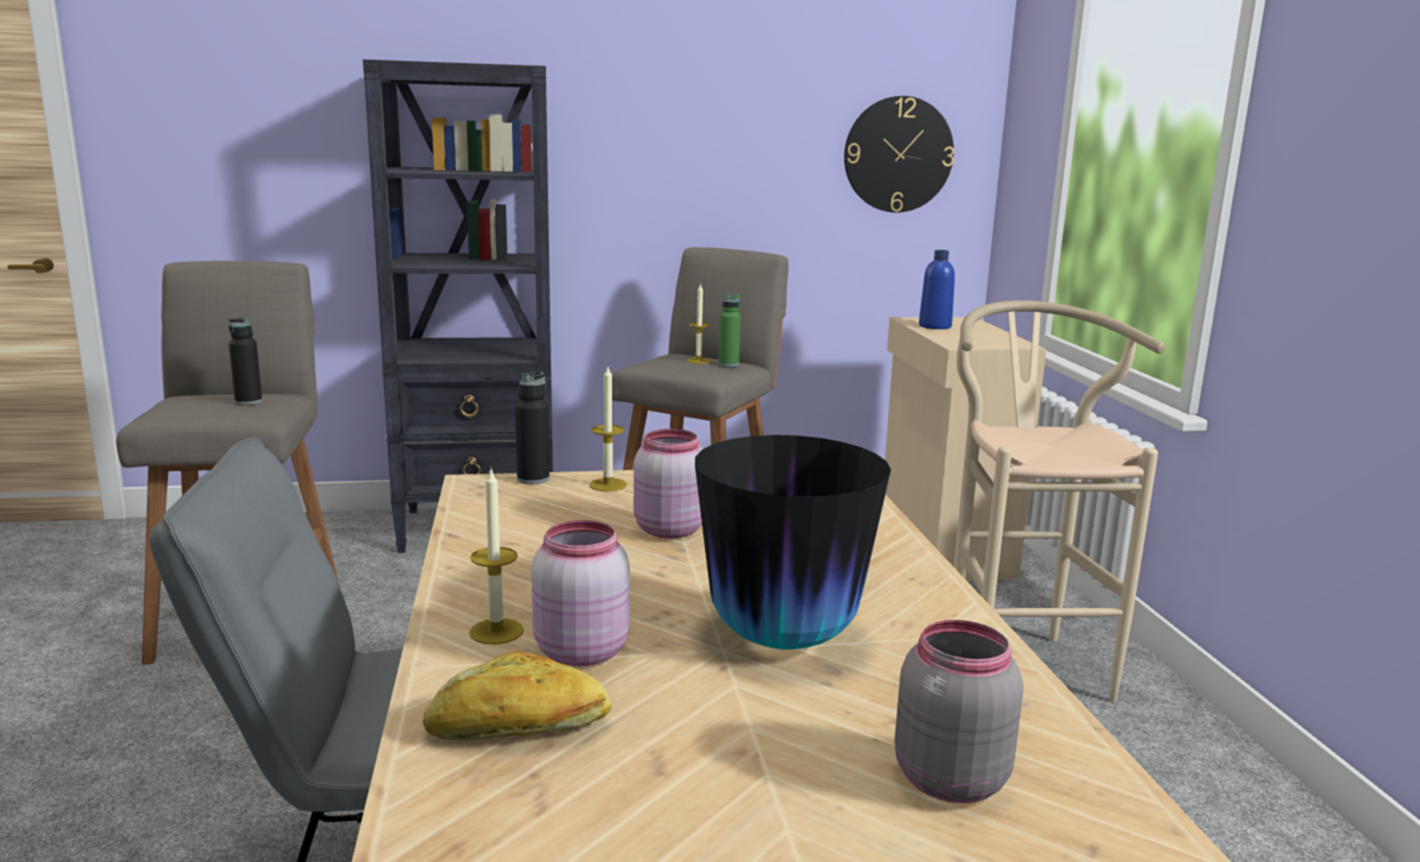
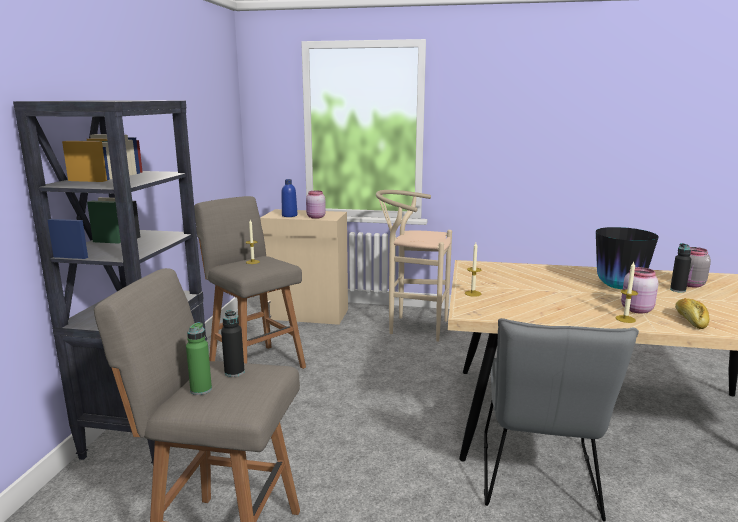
camera: 70 degrees left, 0 degrees up
(533, 479) = (461, 304): black bottle -> black bottle (677, 290)
(667, 530) = (527, 290): pink jar -> pink jar (315, 217)
(728, 364) = (267, 258): green bottle -> green bottle (201, 390)
(898, 154) = (221, 136): wall clock -> none

